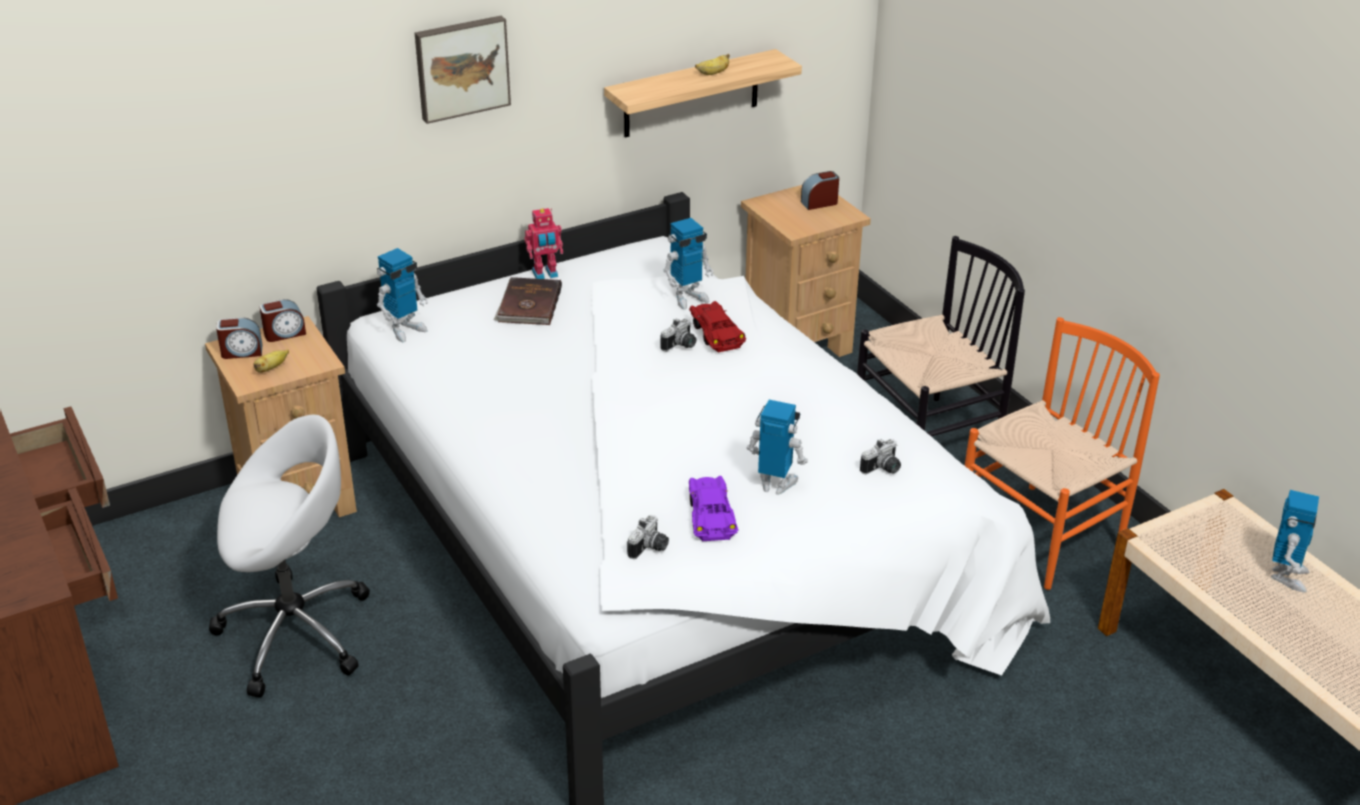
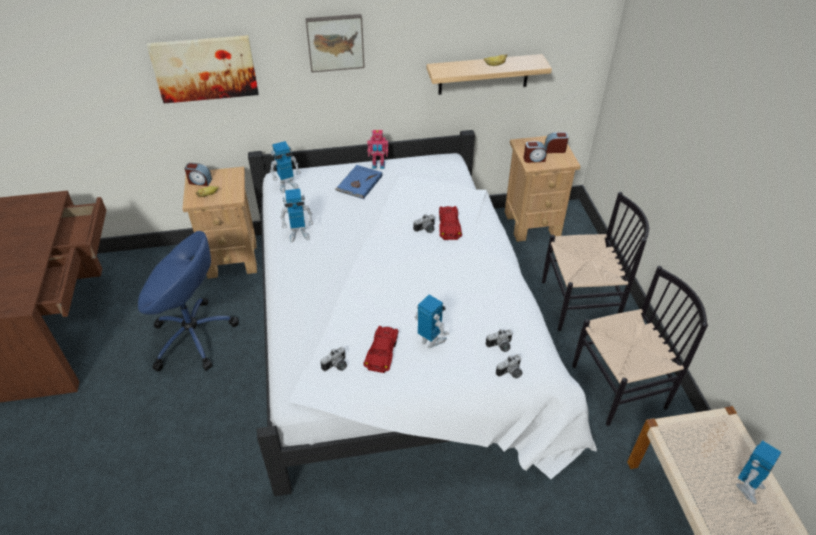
camera: 20 degrees right, 10 degrees up
(247, 140) = (205, 68): none -> picture
(284, 333) = (226, 175): alarm clock -> alarm clock (534, 159)
(298, 632) = (195, 337): white office chair -> blue office chair
(528, 305) = (359, 183): brown book -> blue book
(688, 298) = (446, 198): toy robot -> toy robot (299, 234)
(711, 515) = (382, 352): purple toy car -> red toy car
(916, 498) = (511, 373): none -> camera
(1044, 534) = (622, 386): orange chair -> black chair

